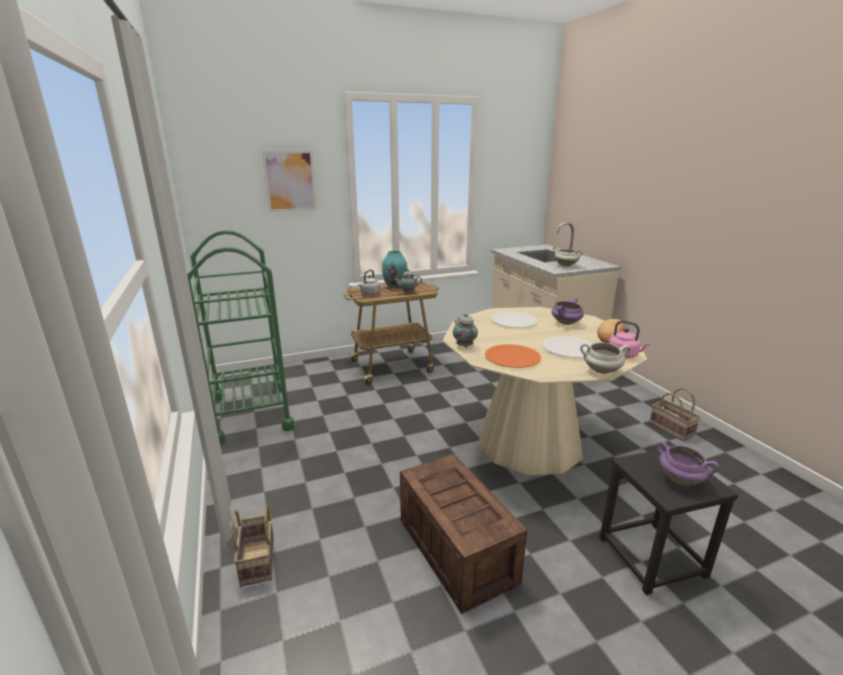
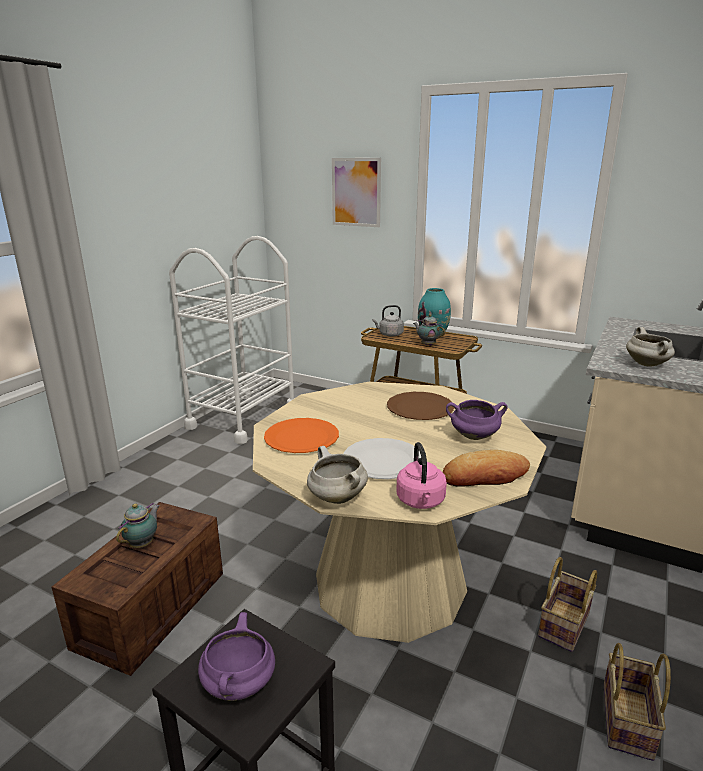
camera: 50 degrees right, 0 degrees up
(251, 412) = (243, 417): green cart -> white cart
(259, 562) = (70, 516): basket -> basket (565, 626)
(464, 345) = (300, 407): teapot -> teapot (143, 544)
(513, 321) = (420, 408): white plate -> brown plate

